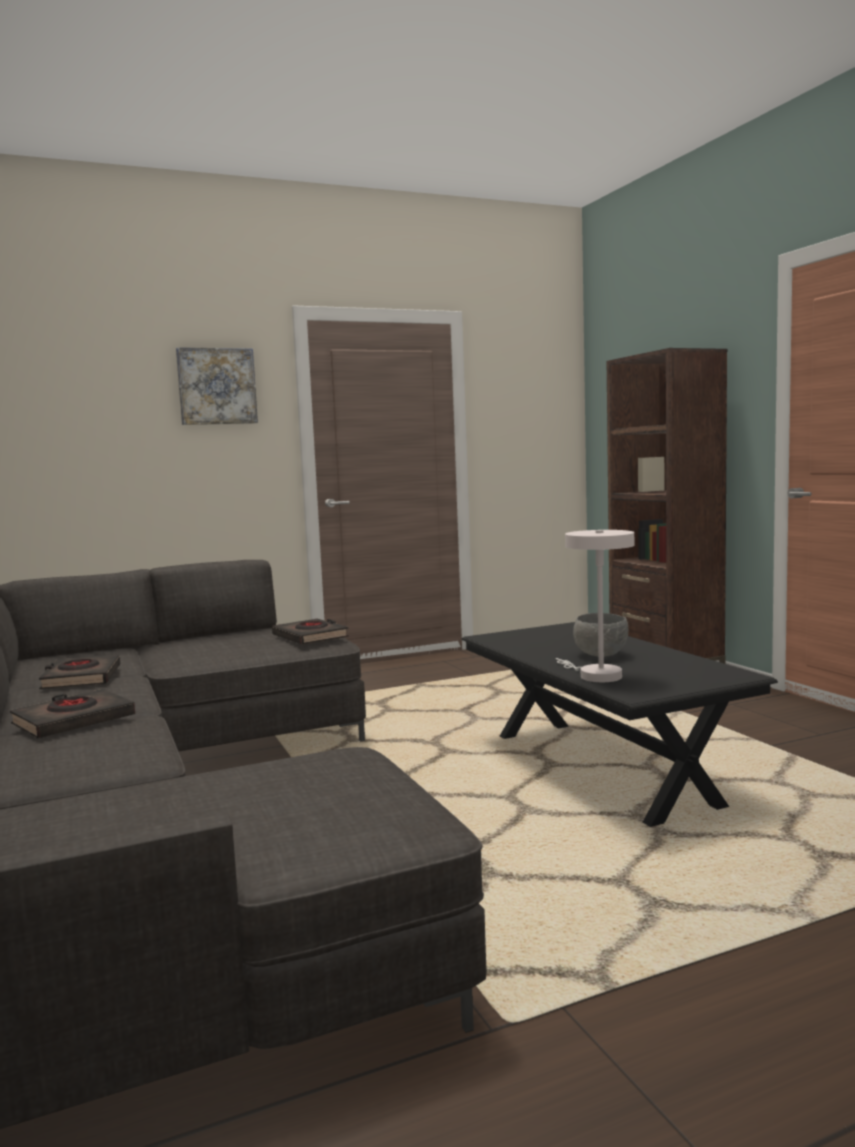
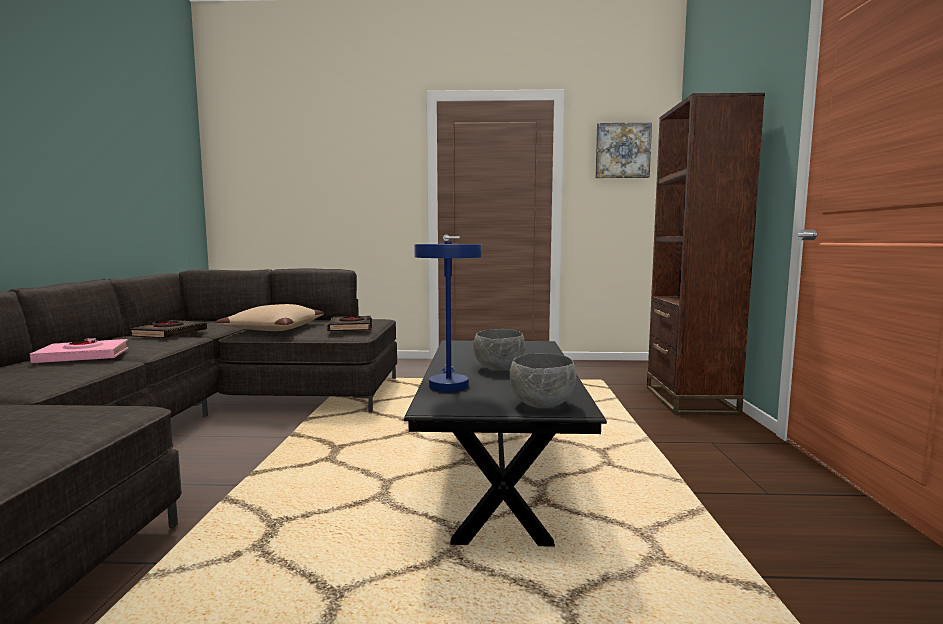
camera: 25 degrees right, 0 degrees up
(73, 721) = (83, 357): black book -> pink book
(206, 652) = (272, 329): none -> beige pillow
(217, 386) = (369, 151): picture -> picture (622, 151)
(595, 675) = (448, 384): white table lamp -> blue table lamp
(714, 677) = (543, 405): none -> grey bowl

